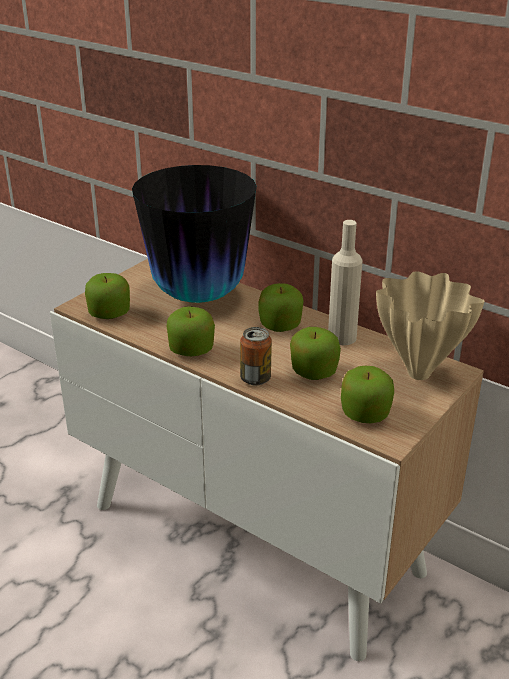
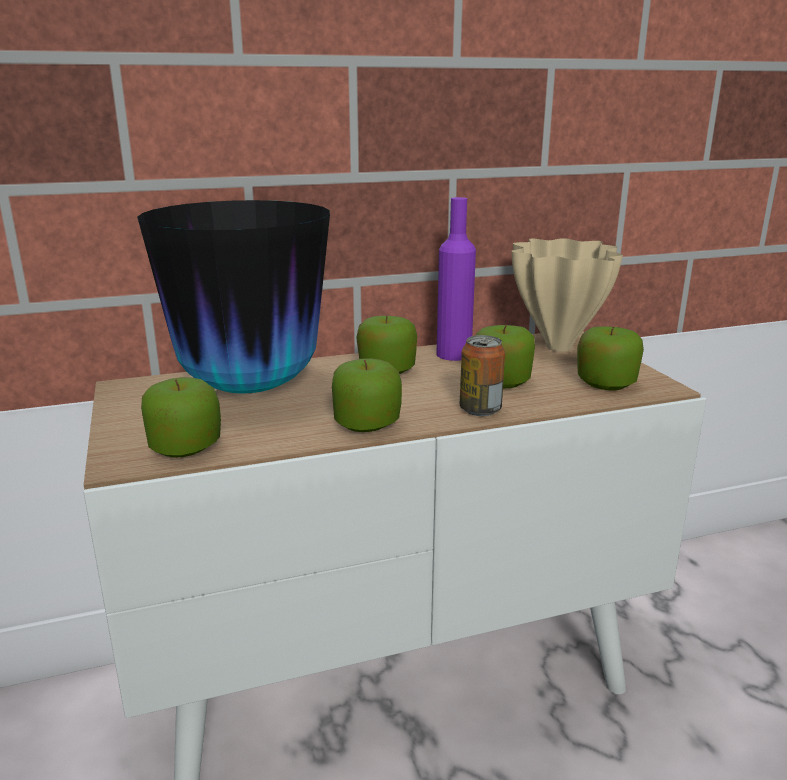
camera: 55 degrees left, 10 degrees down
(342, 337) = (453, 354): beige bottle -> purple bottle

